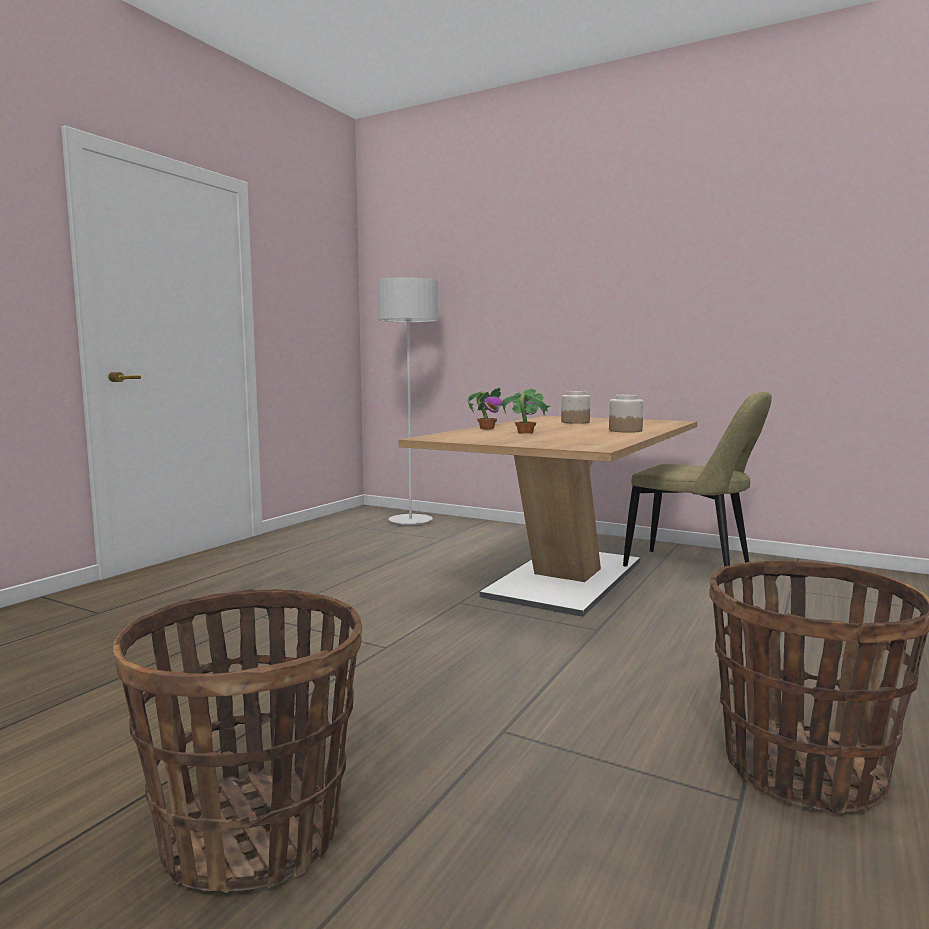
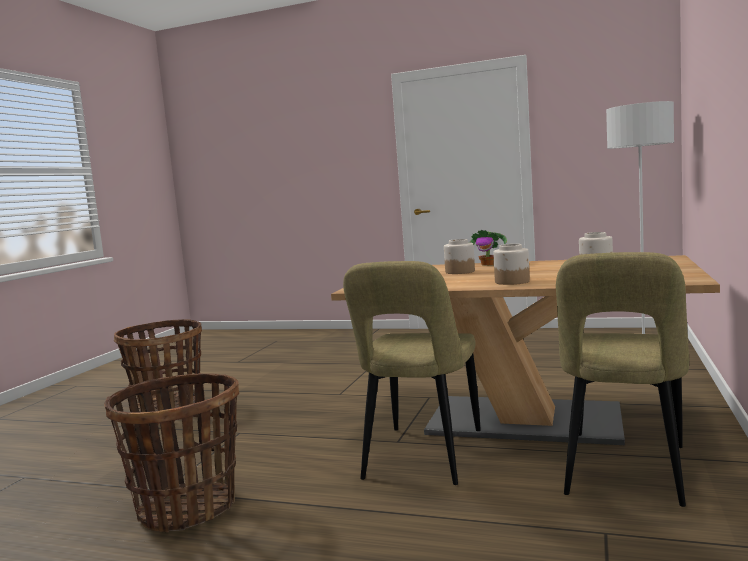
camera: 80 degrees right, 0 degrees up
(524, 432) = (459, 272): potted plant -> jar
(651, 624) = (421, 459): none -> beige chair

